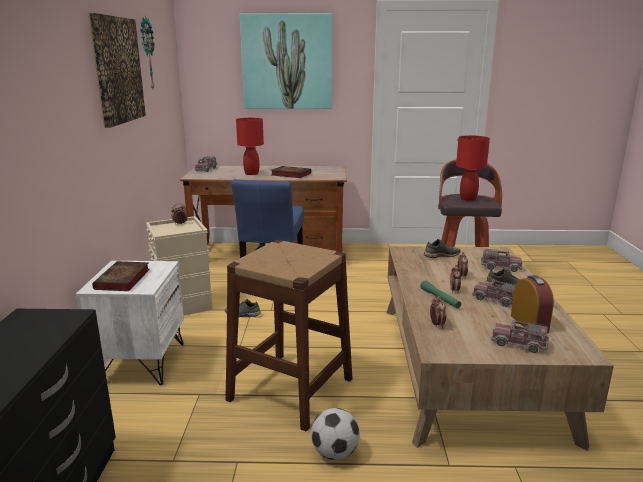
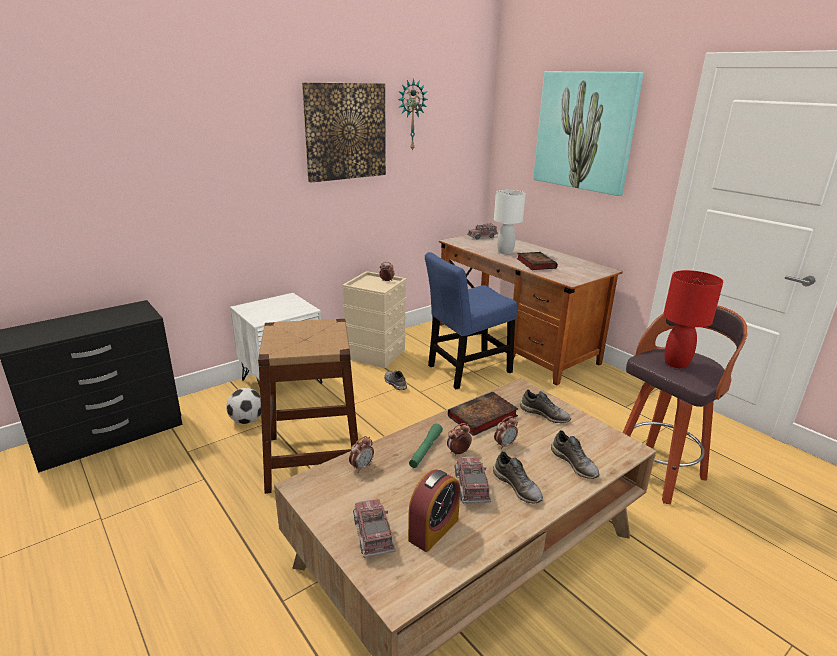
camera: 50 degrees right, 5 degrees up
(122, 280) = (264, 309): book -> book (481, 417)
(251, 173) = (505, 252): red table lamp -> white table lamp
(335, 453) = (248, 521): football -> football (247, 420)
(500, 267) = (575, 463): toy truck -> grey shoe

